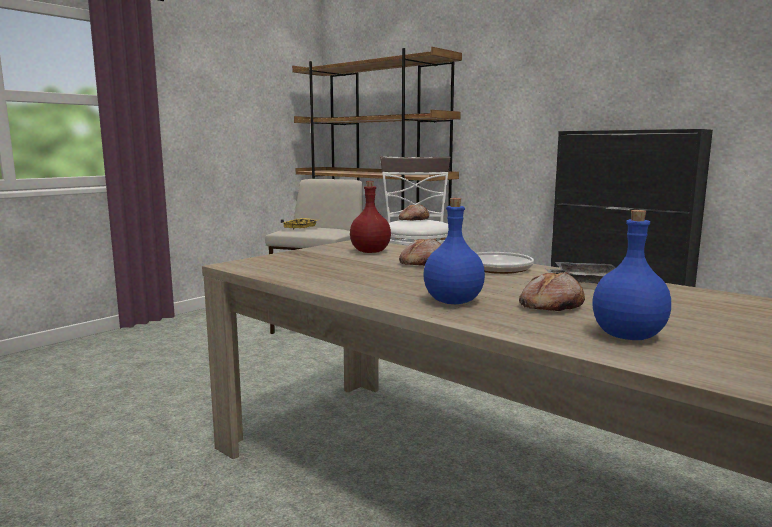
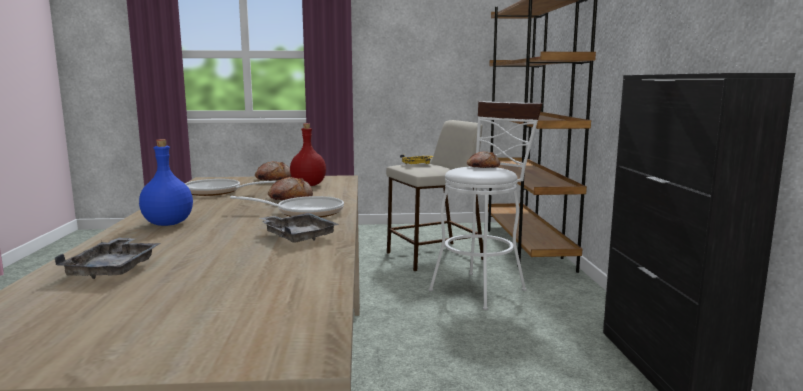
camera: 45 degrees right, 0 degrees up
(324, 272) = (217, 192): none -> frying pan
(550, 306) = (189, 241): bread -> bread (273, 179)
(626, 335) = (114, 269): blue bottle -> grey tray

